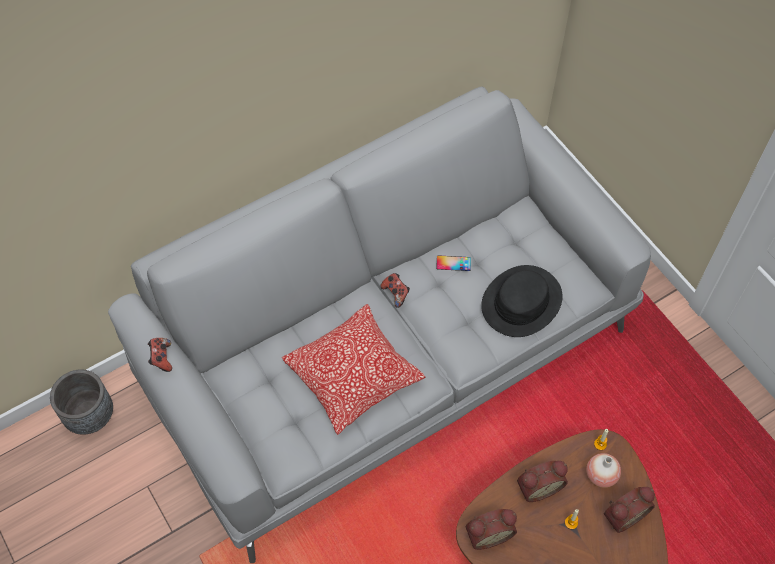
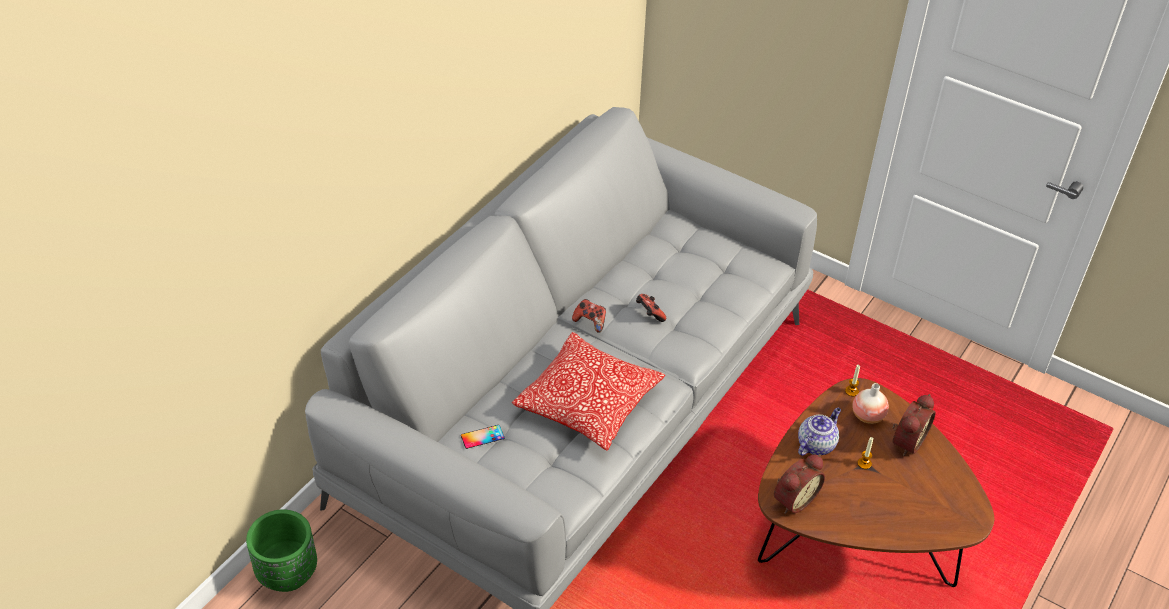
camera: 25 degrees left, 15 degrees down
(90, 415) = (287, 573): grey planter -> green planter
(161, 358) = (391, 432): game controller -> game controller (649, 314)
(453, 263) = (632, 280): phone -> phone (482, 437)
(521, 302) = (715, 293): black hat -> none
(538, 486) = (816, 444): alarm clock -> teapot

